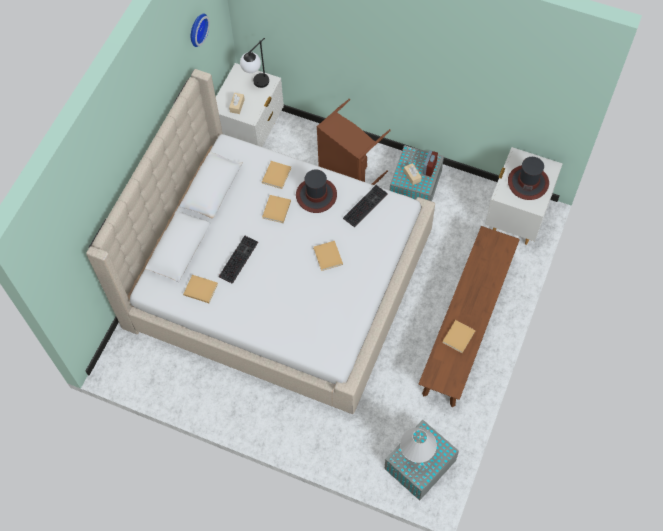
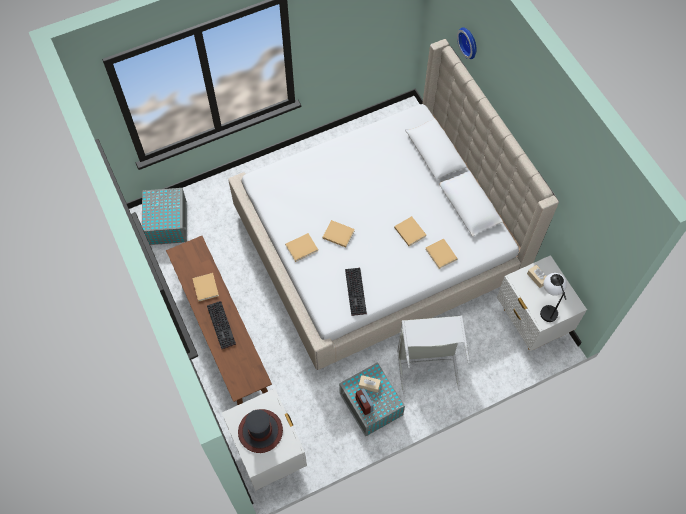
camera: 130 degrees right, 0 degrees up
(196, 29) = (587, 206): wall clock -> wall clock (469, 42)
(199, 289) = (390, 142): beige book -> beige book (302, 247)
(238, 258) = (392, 179): keyboard -> keyboard (222, 325)
(316, 195) = (397, 266): hat -> none
(348, 174) = (427, 363): brown laundry basket -> grey laundry basket
(416, 454) = (166, 206): white table lamp -> none

